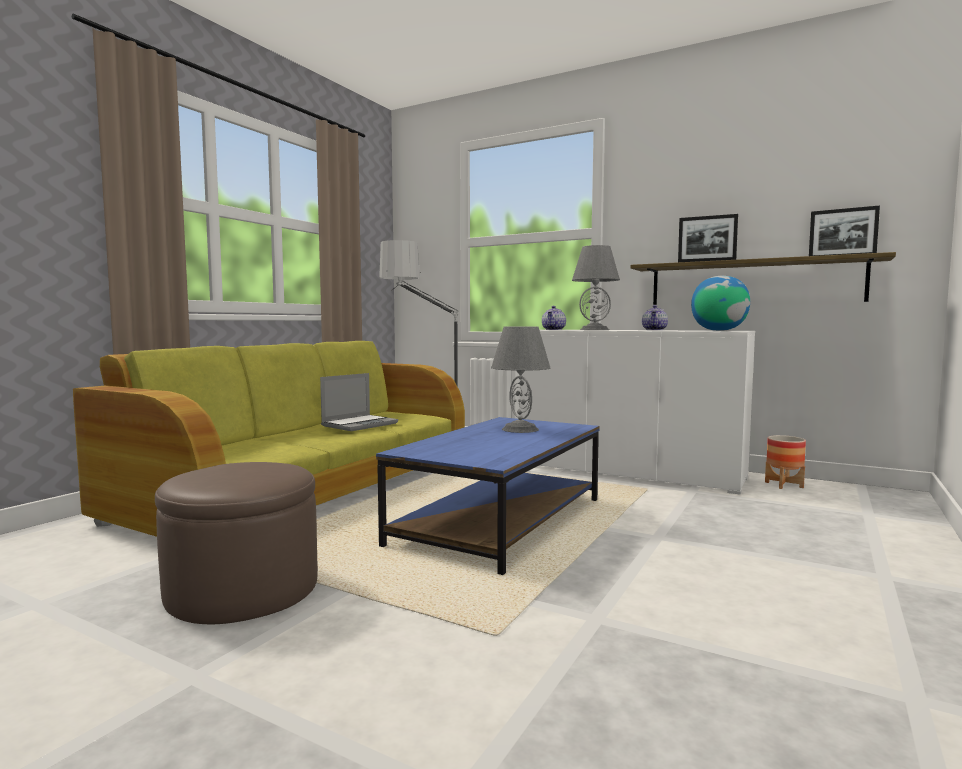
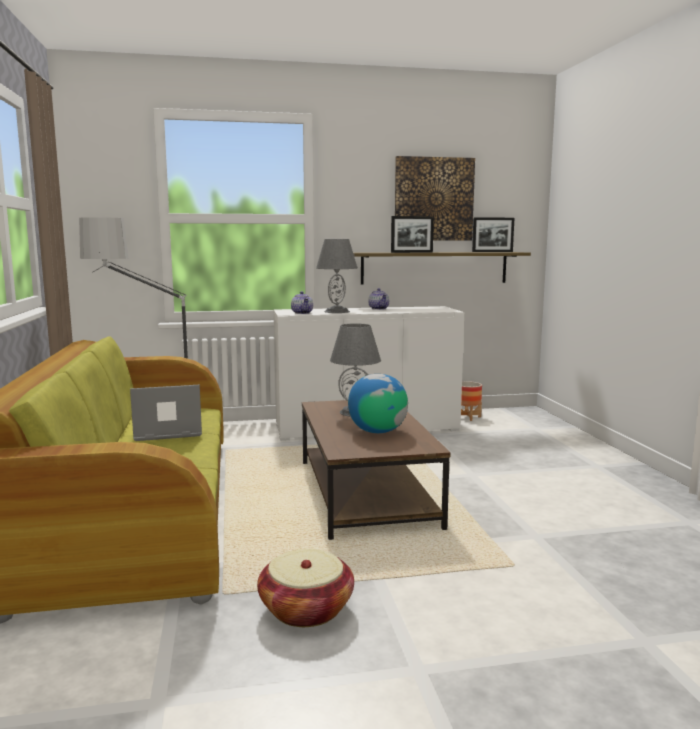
camera: 40 degrees left, 5 degrees up
(243, 589) = (306, 609): brown ottoman -> basket
(360, 424) = (167, 432): laptop -> laptop turned 105 degrees counterclockwise
(501, 521) = (364, 492): blue coffee table -> brown coffee table
(719, 330) = (435, 310): globe -> globe (377, 431)
(753, 194) = (433, 199): none -> picture

